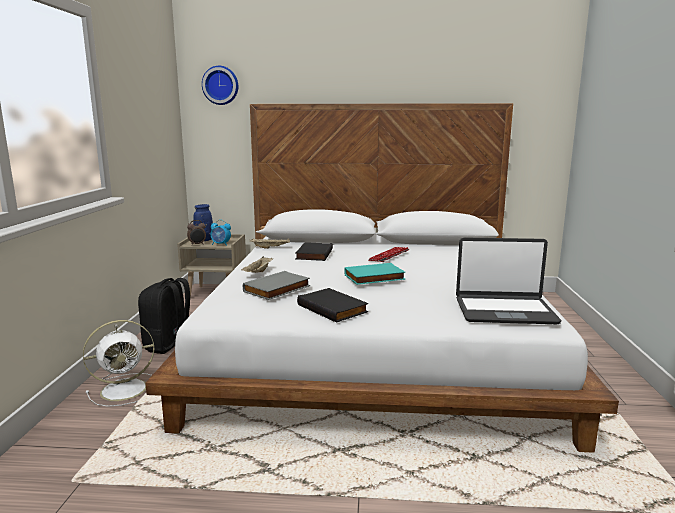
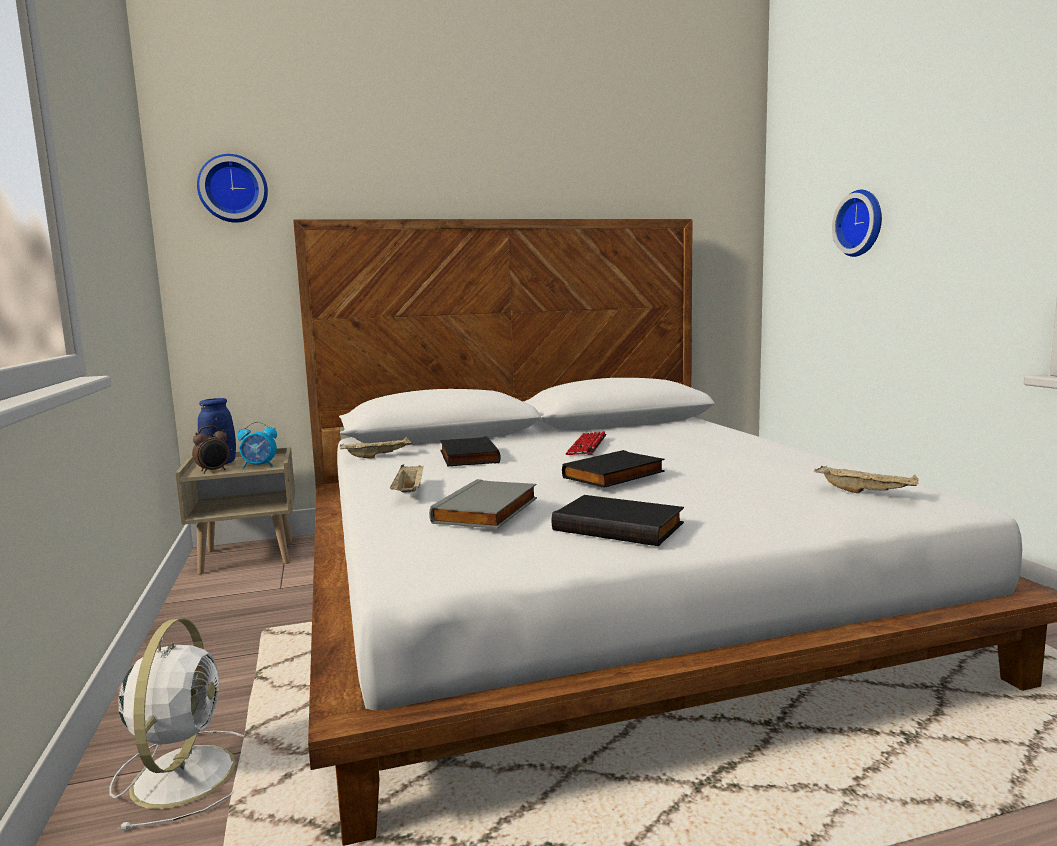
camera: 20 degrees left, 5 degrees down
(126, 389) = (185, 773): white fan -> white fan turned 45 degrees counterclockwise
(169, 345) = (222, 664): black backpack -> none
(374, 278) = (615, 475): turquoise book -> black book
(504, 311) = (866, 492): laptop -> beige tray
(620, 115) = (861, 223): none -> wall clock

